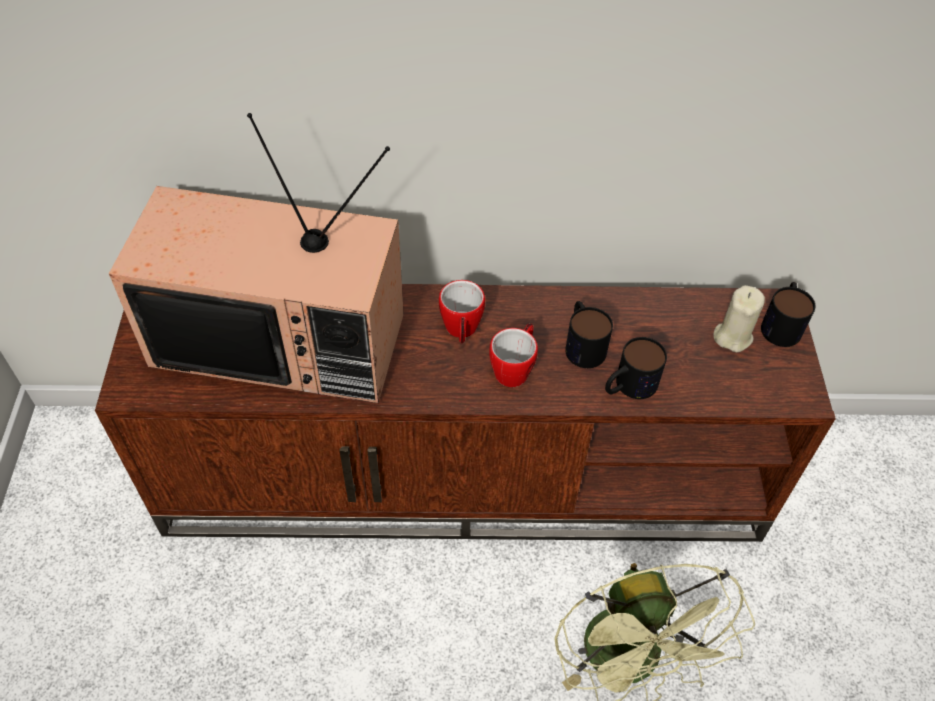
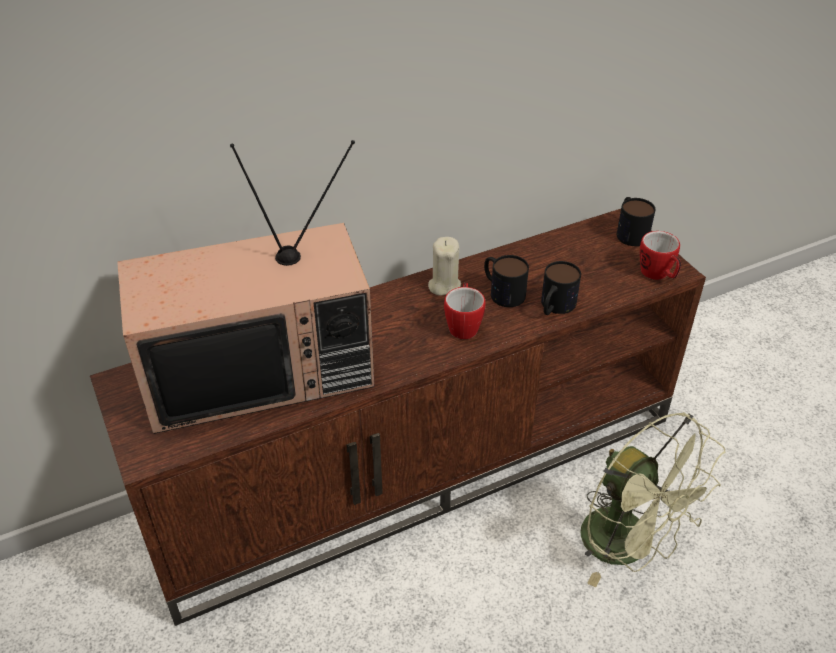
camera: 25 degrees left, 10 degrees down
(461, 331) = (404, 315): mug -> mug (658, 275)
(732, 336) = (603, 250): beige candle -> beige candle (444, 285)

